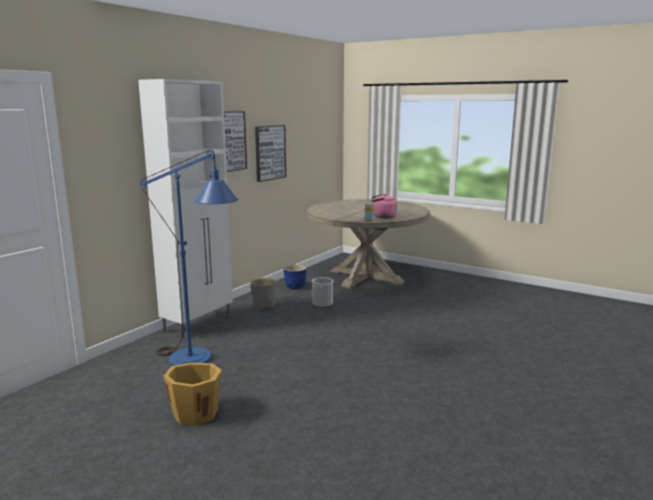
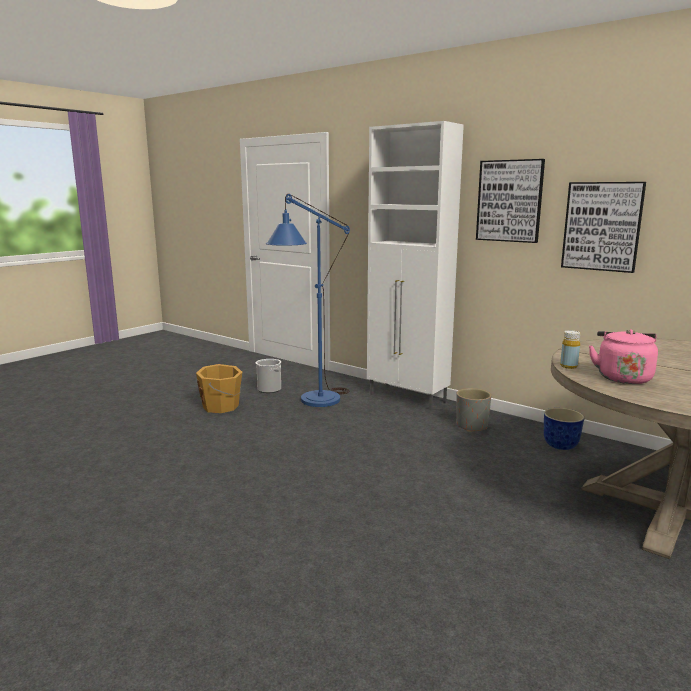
camera: 95 degrees right, 0 degrees up
(322, 304) = (491, 463): bucket -> bucket (269, 389)

